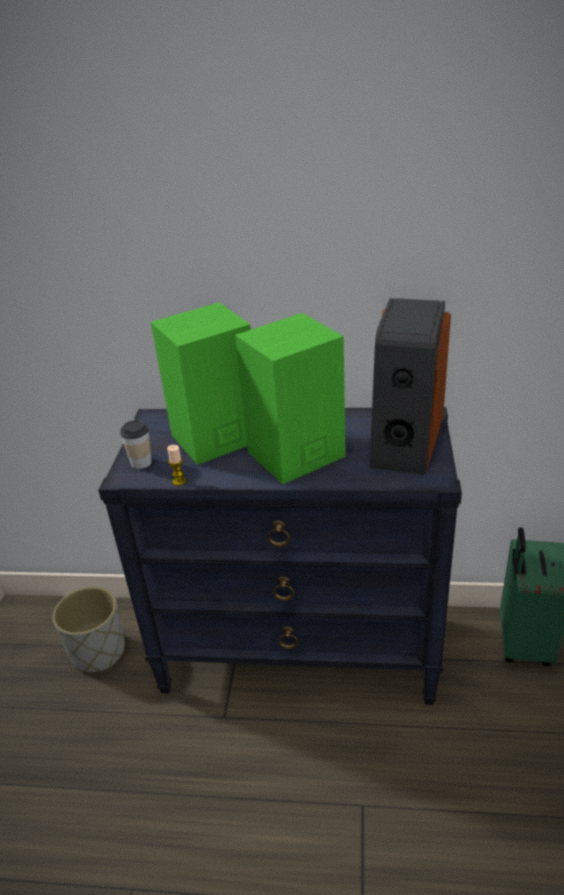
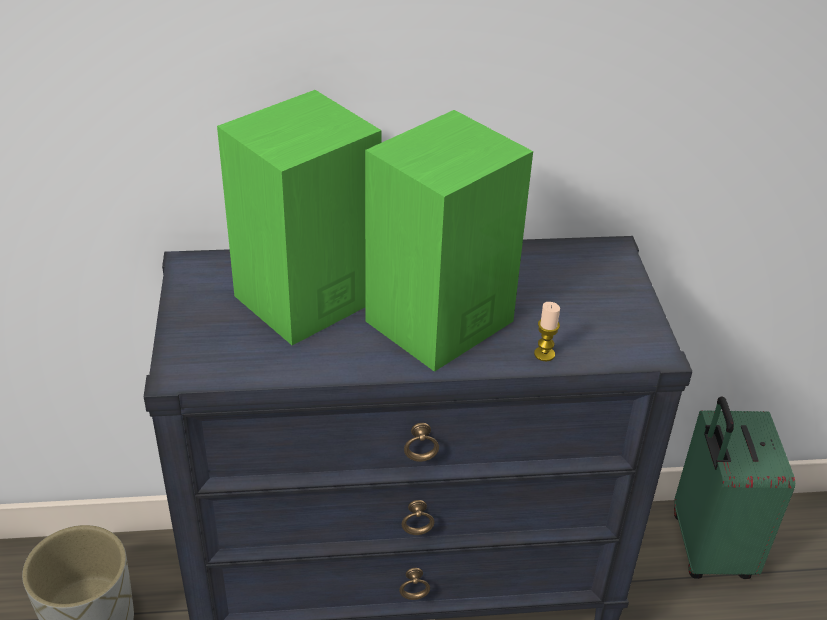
camera: 15 degrees left, 5 degrees up
(141, 462) = (200, 346): cup -> none
(179, 481) = (272, 375): candle -> candle (544, 354)
(405, 440) = (591, 291): speaker -> none

